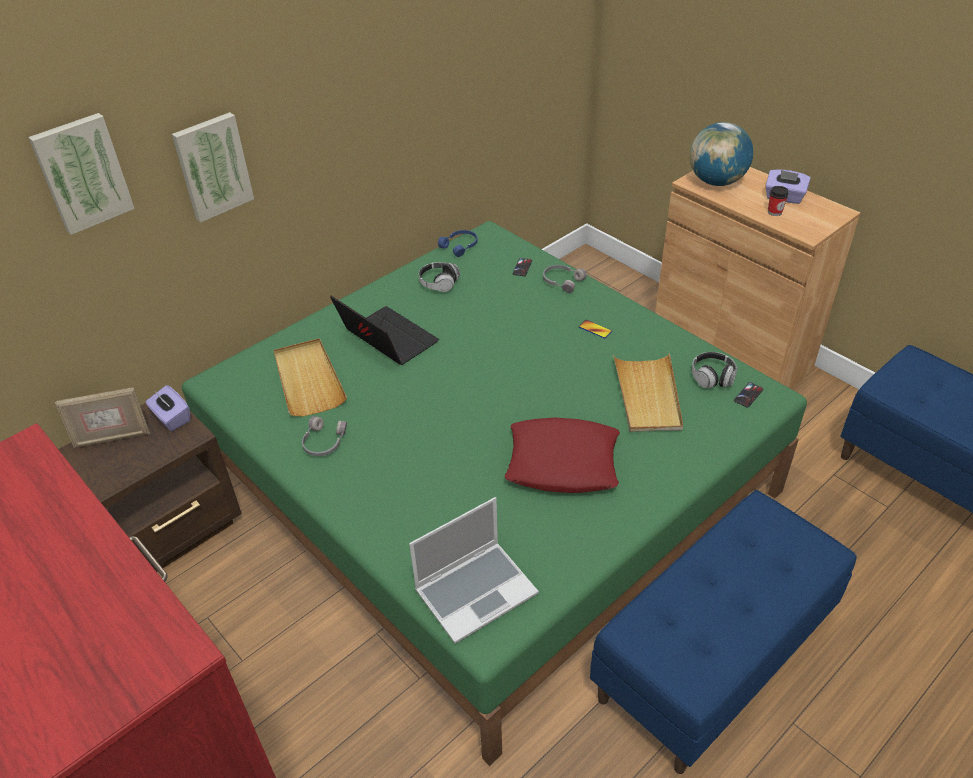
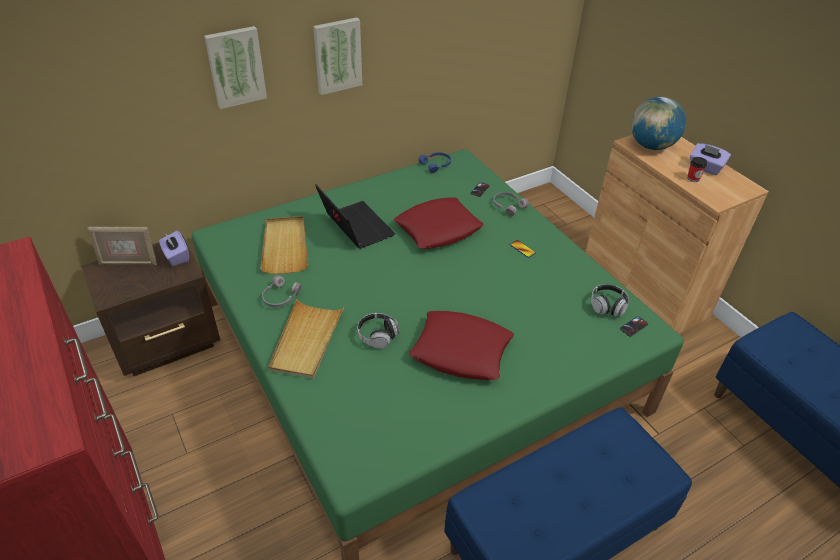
camera: 10 degrees right, 0 degrees up
(82, 173) = (127, 54): picture -> picture (337, 55)
(439, 283) = (410, 191): headphones -> headphones (377, 336)
(476, 591) = (358, 440): laptop -> none
(488, 324) = (438, 229): none -> red pillow
(647, 396) = (548, 310): beige tray -> beige tray (306, 341)

